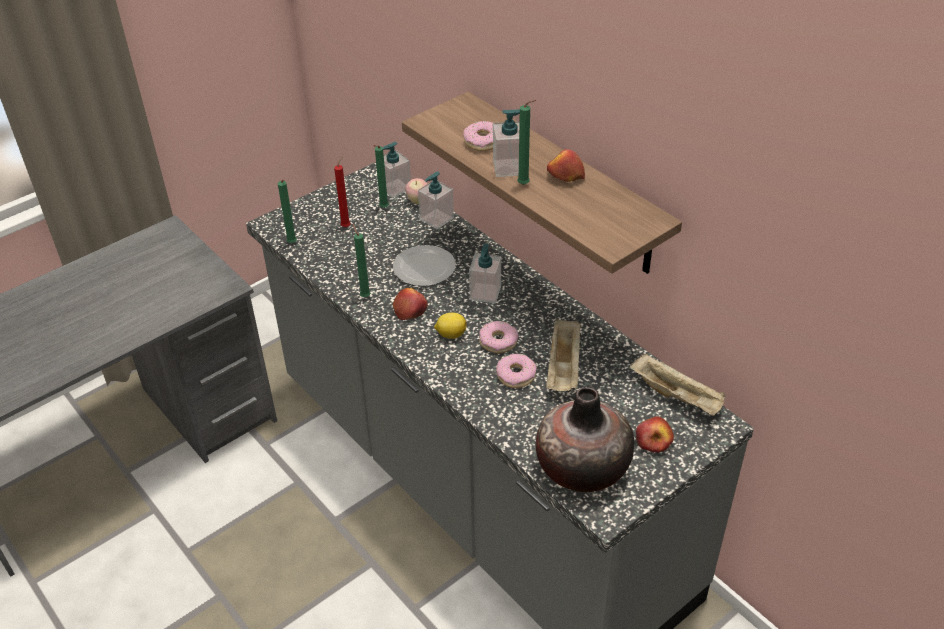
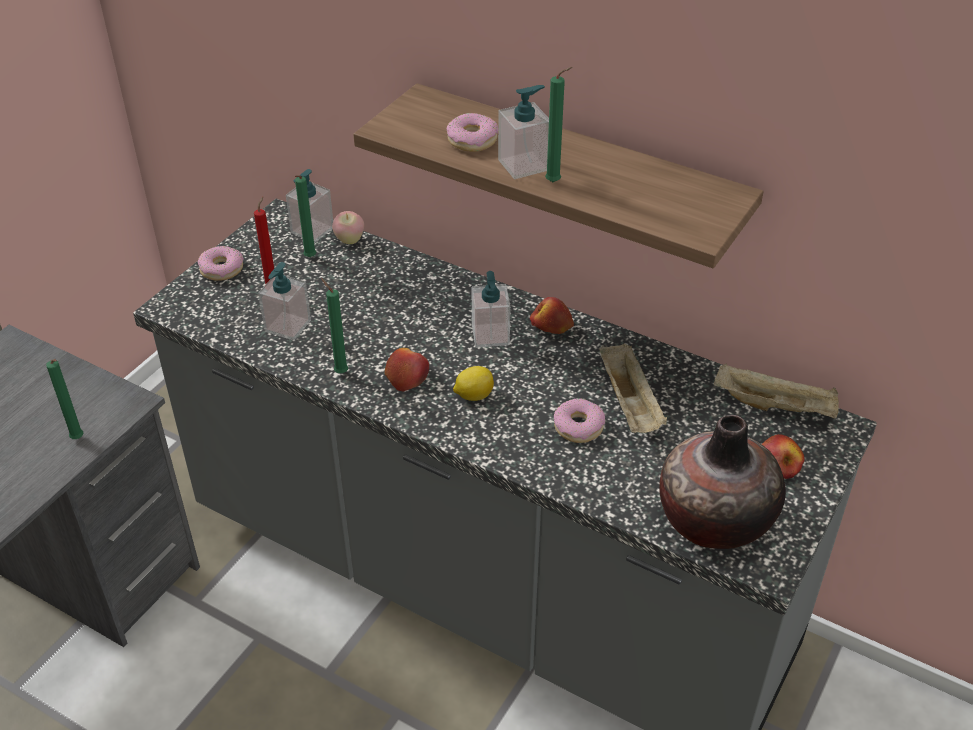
camera: 20 degrees left, 0 degrees up
(292, 244) = (211, 326): green candle -> green candle (78, 439)
(425, 267) = (399, 320): plate -> none
(436, 219) = (384, 258): soap dispenser -> soap dispenser (287, 326)
(498, 341) = (536, 390): donut -> donut (222, 269)
(565, 176) = (596, 162): apple -> apple (551, 326)

